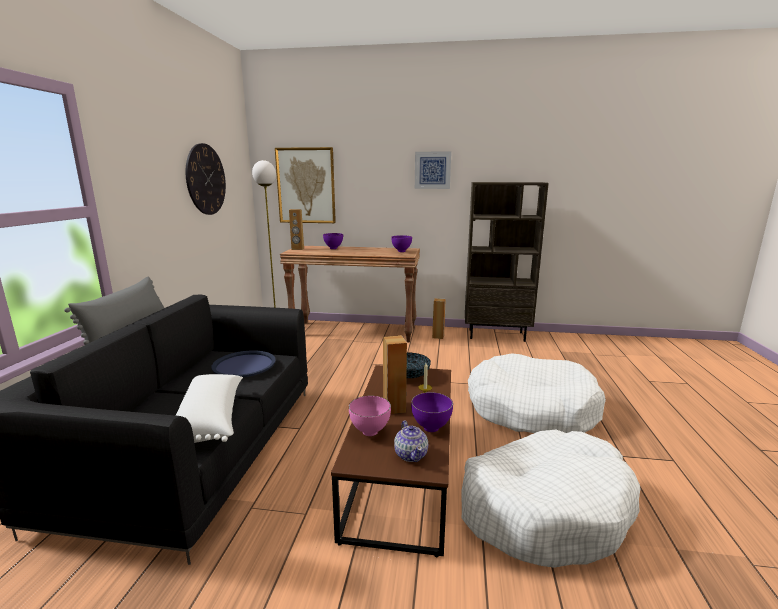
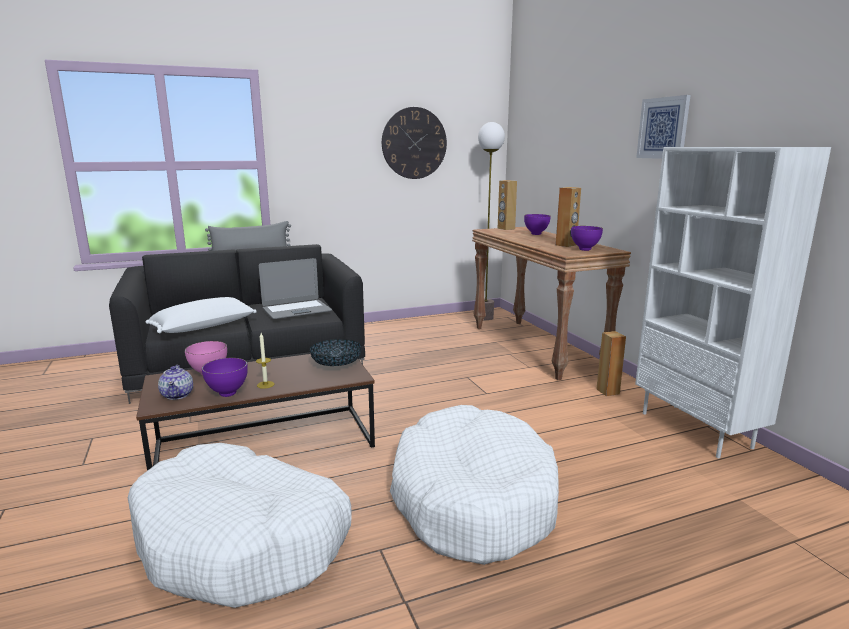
camera: 60 degrees right, 0 degrees up
(244, 365) = (296, 310): blue tray -> laptop
(306, 186) = (541, 152): picture -> none
(394, 408) = (259, 373): brown speaker -> brown speaker (566, 245)
(411, 454) = (178, 395): teapot -> teapot turned 60 degrees counterclockwise
(497, 335) = (697, 430): brown bookcase -> white bookcase

